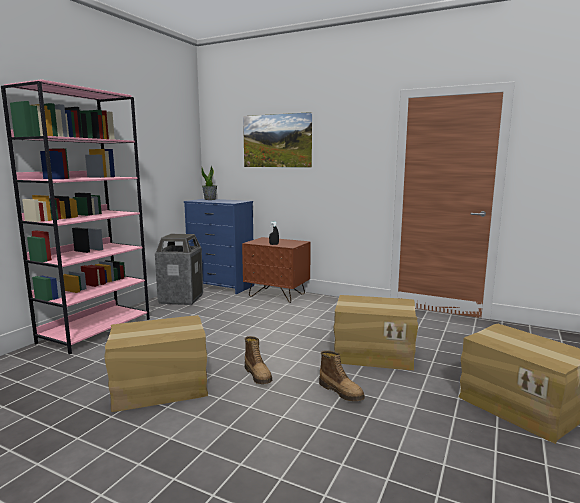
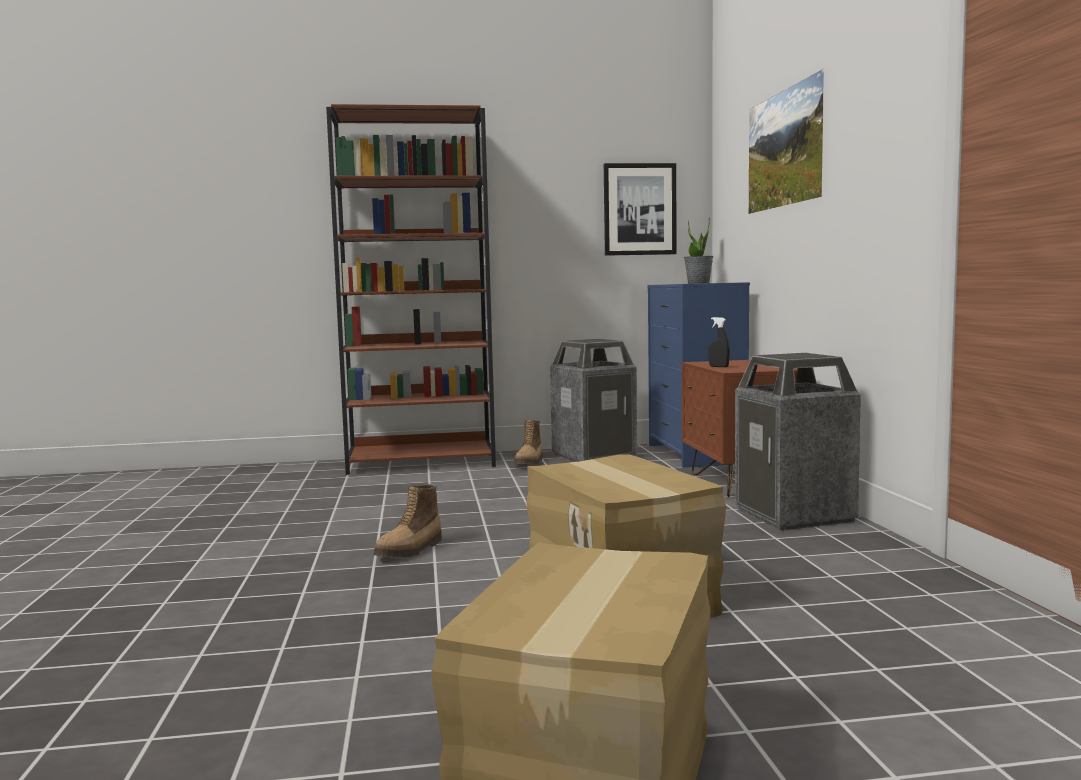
camera: 55 degrees right, 5 degrees down
(96, 330) = (422, 462): pink bookcase -> brown bookcase
(160, 388) = (311, 523): cardboard box -> none
(175, 159) = (639, 209): none -> picture
(328, 303) = (795, 515): none -> trash can
(341, 392) = (426, 606): boot -> boot (530, 462)

